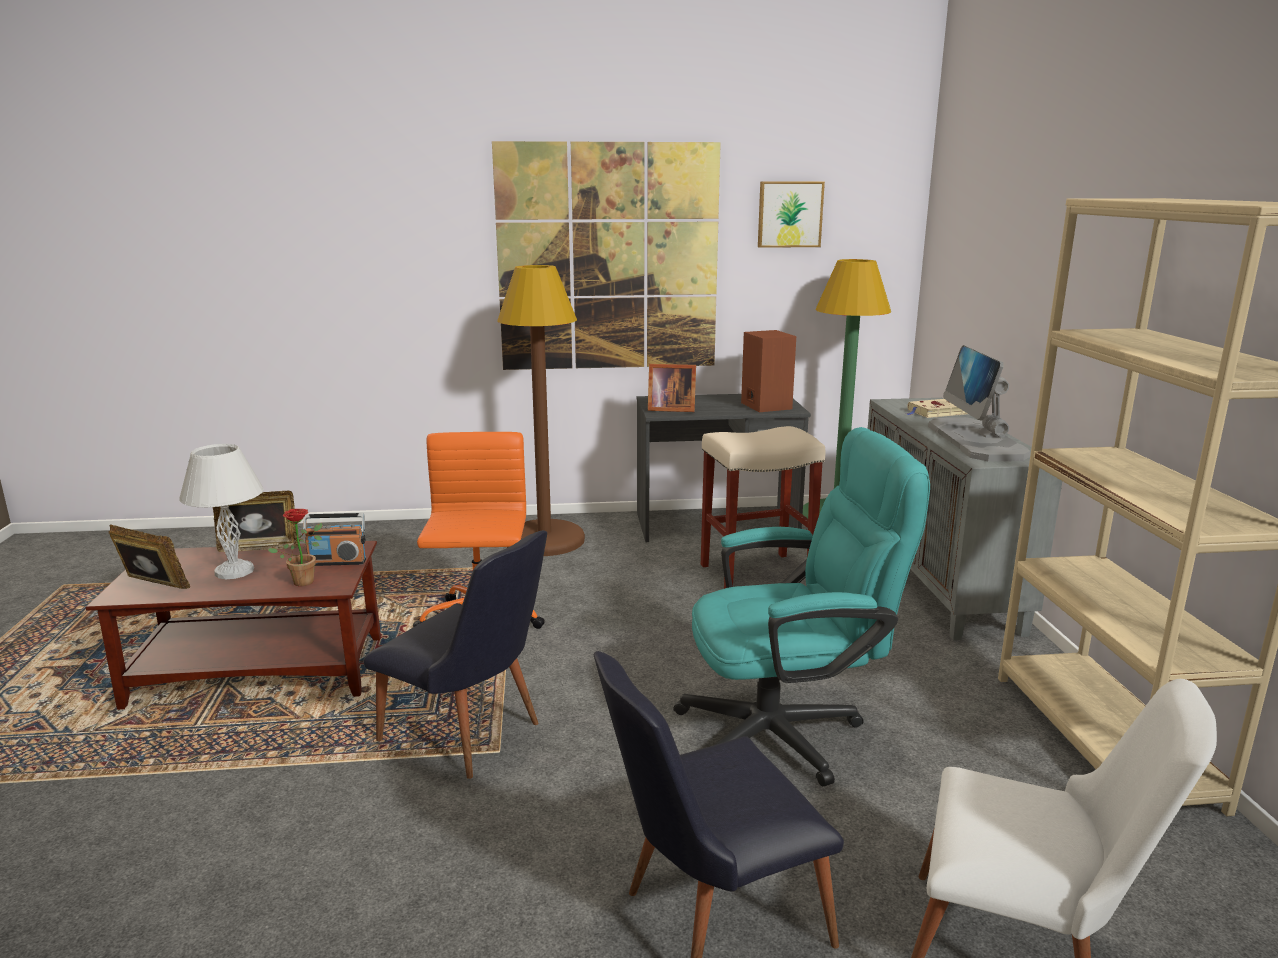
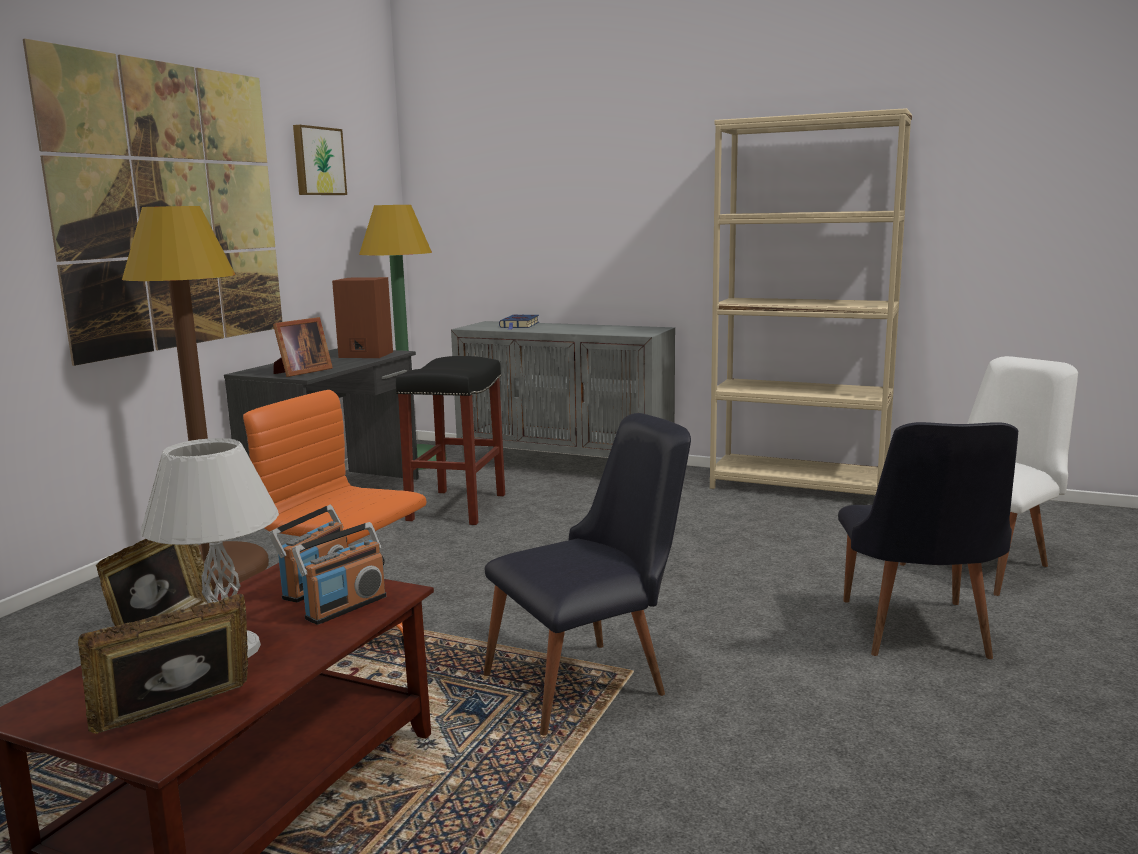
camera: 60 degrees left, 5 degrees down
(305, 580) = (345, 607): potted plant -> radio
(755, 573) = (457, 508): beige stool -> black stool
(787, 732) = (713, 558): turquoise office chair -> none
(937, 412) = (519, 325): beige book -> blue book
(976, 441) = (599, 329): monitor -> none

